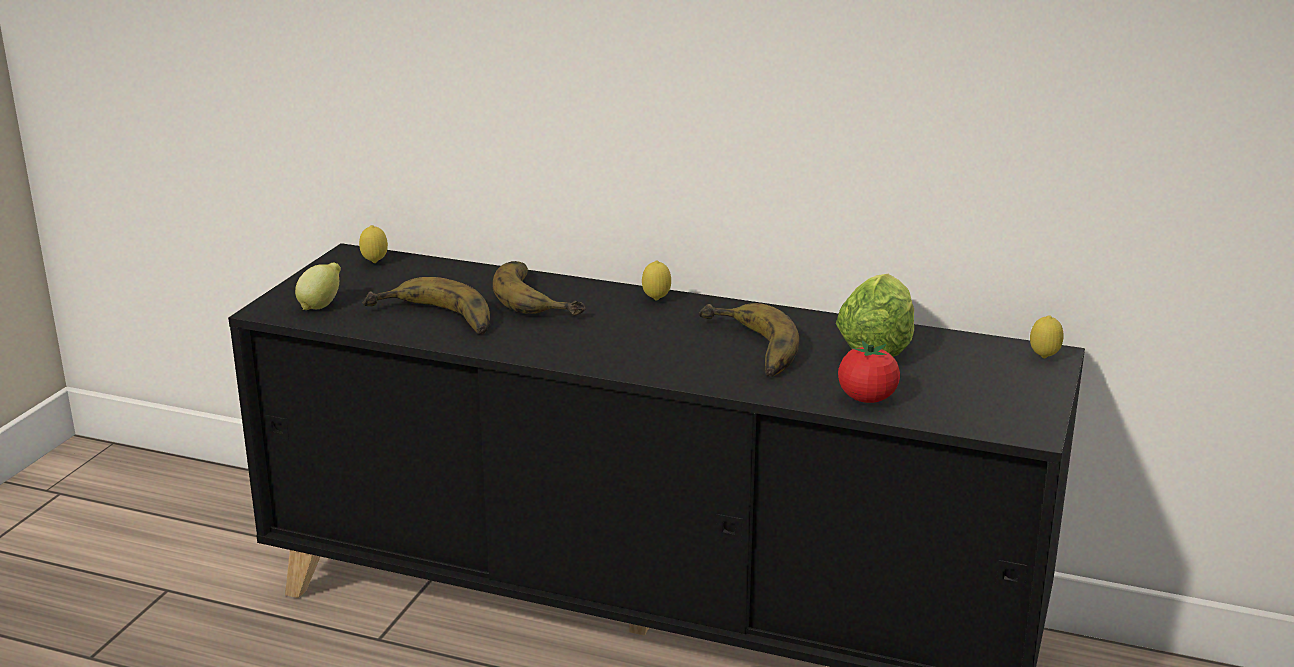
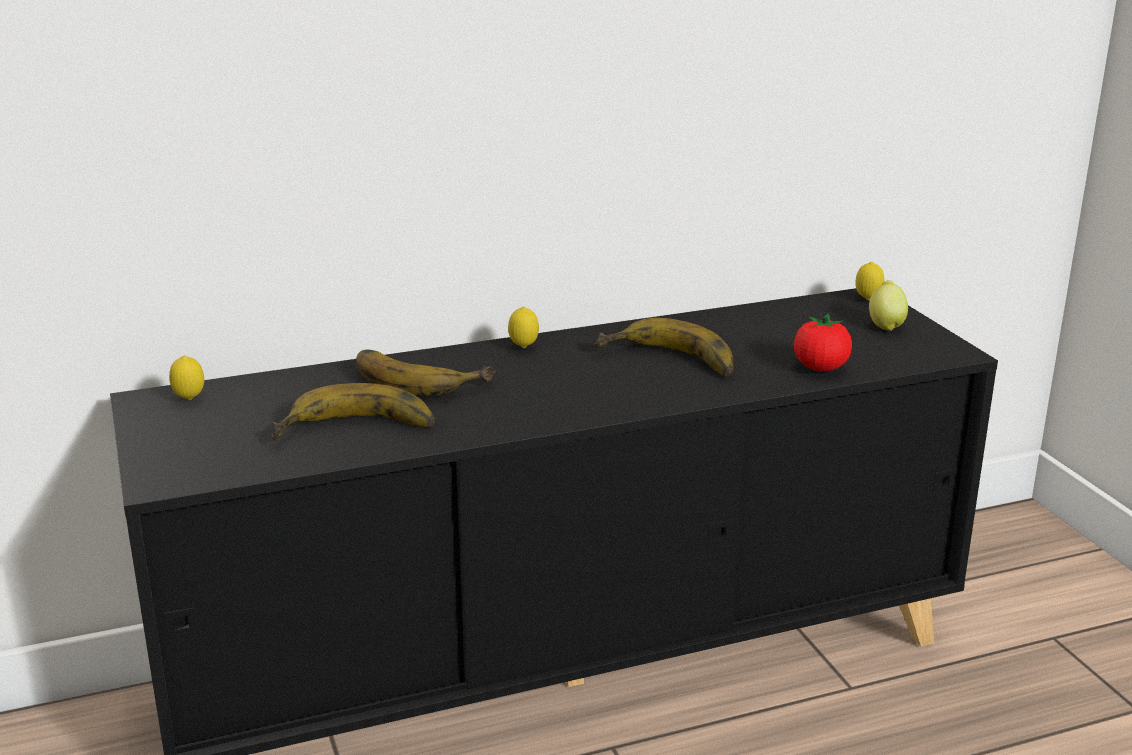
camera: 40 degrees left, 0 degrees up
(321, 306) = (213, 458): lemon -> lemon (886, 325)
(877, 345) = (752, 327): lettuce -> none

